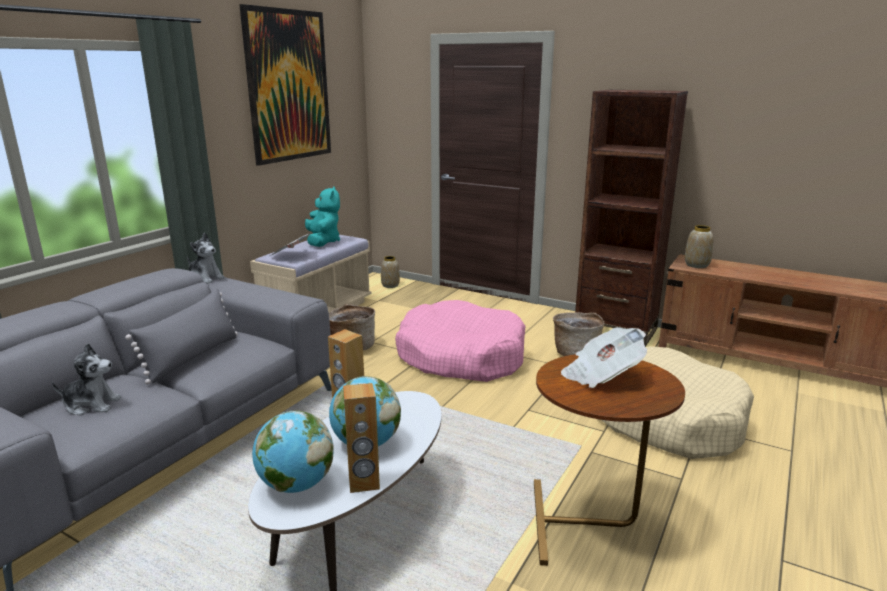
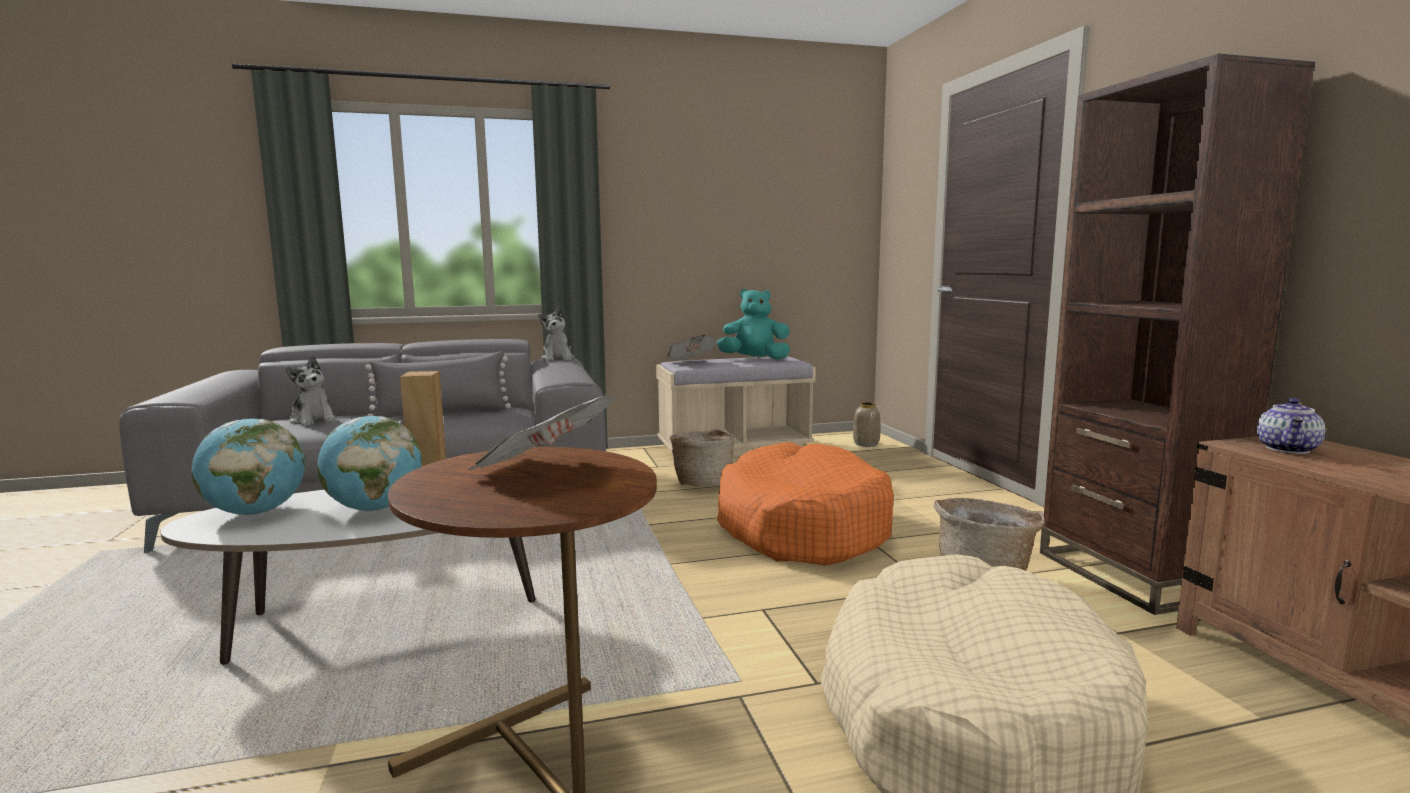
camera: 45 degrees right, 10 degrees down
(288, 86) = (743, 167): picture -> none
(323, 242) = (754, 359): turquoise plush toy -> turquoise plush toy turned 120 degrees counterclockwise
(364, 483) = (284, 532): brown speaker -> none
(461, 356) = (801, 527): pink dog bed -> orange dog bed
(697, 265) = (1289, 449): vase -> teapot

